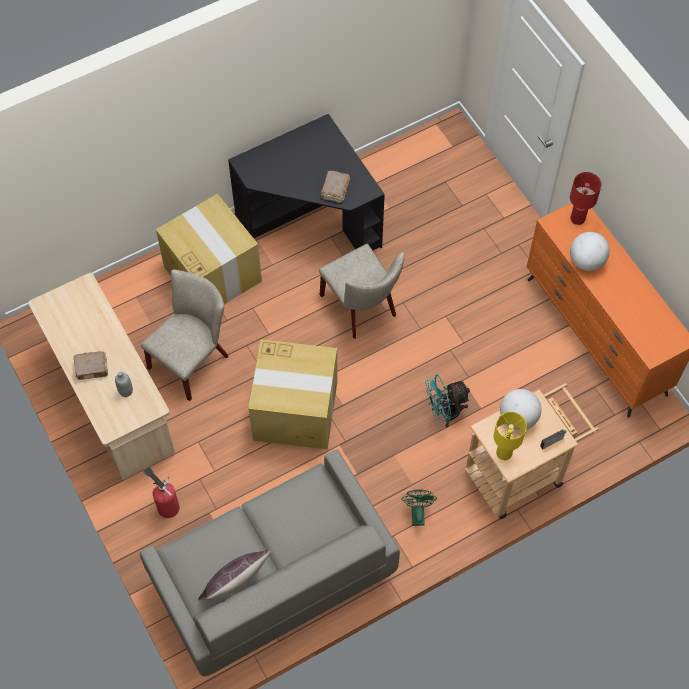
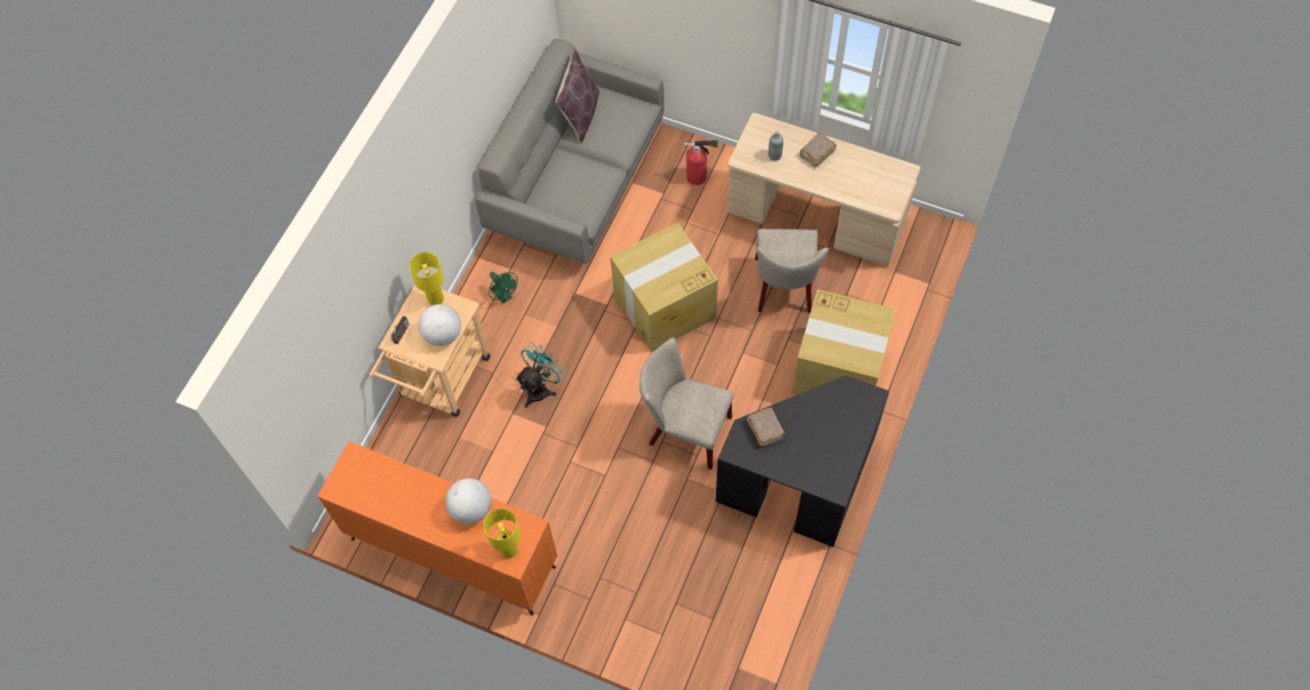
camera: 145 degrees right, 0 degrees up
(578, 219) = (508, 550): red table lamp -> yellow table lamp

